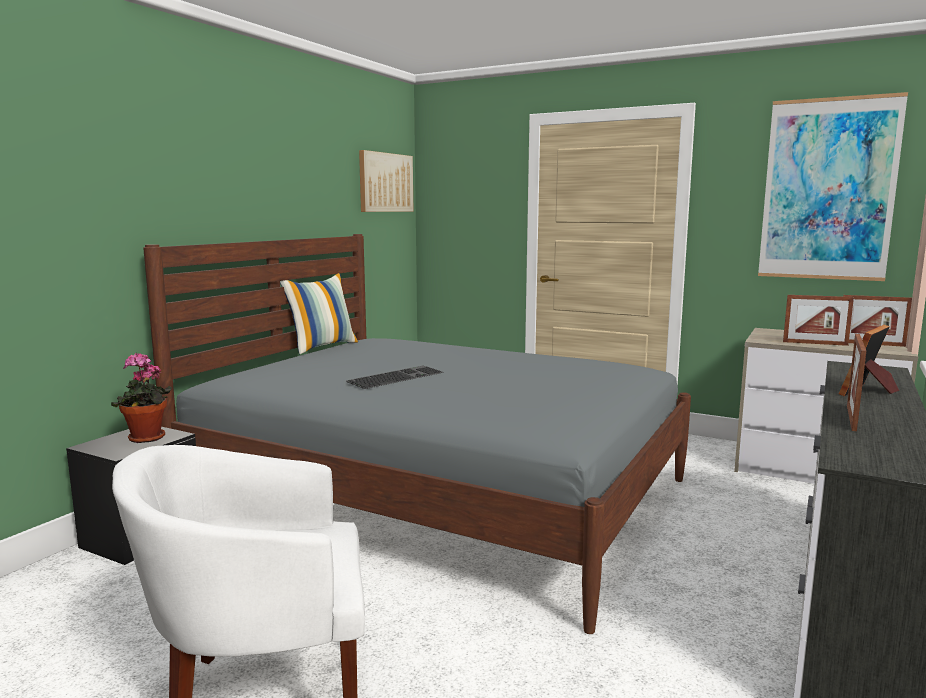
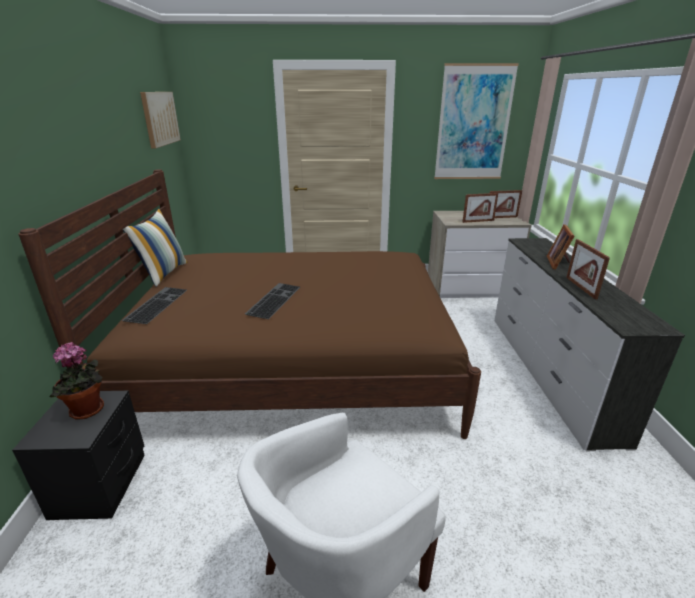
camera: 30 degrees left, 15 degrees up
(278, 364) = (156, 304): none -> keyboard
(440, 494) = (296, 364): grey bed -> brown bed

